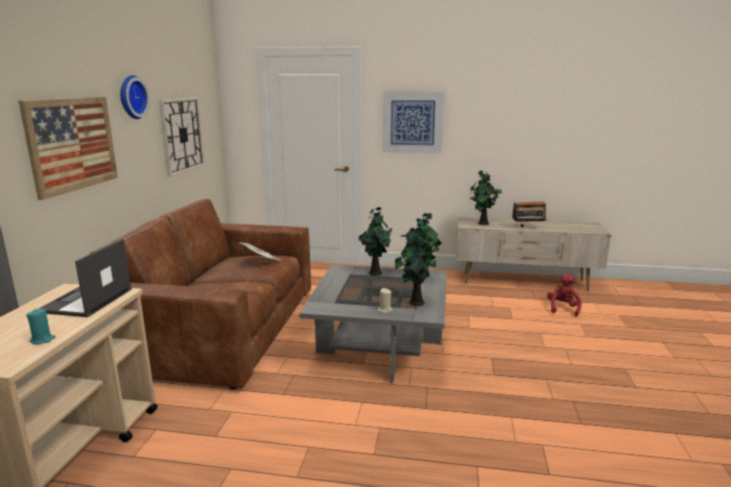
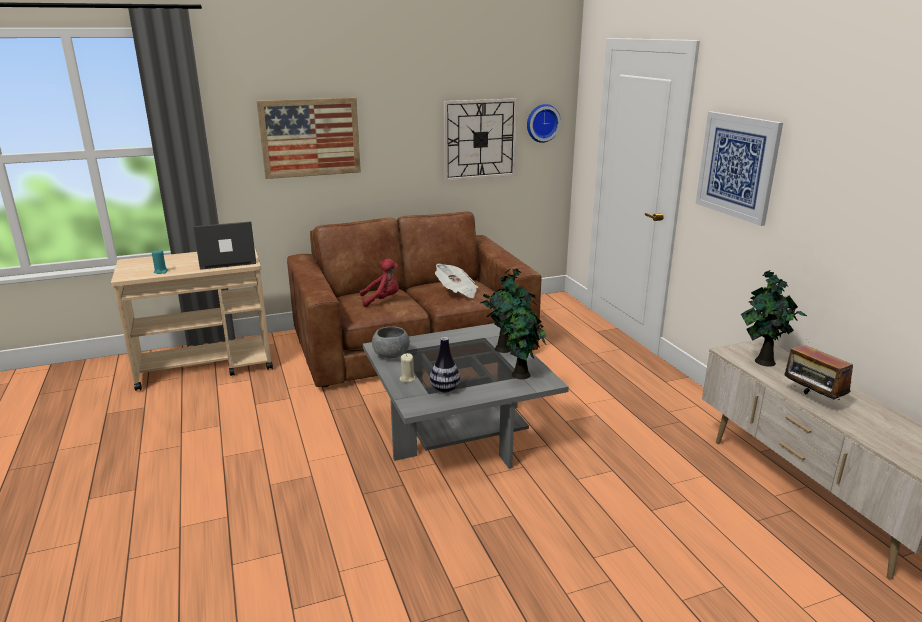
camera: 60 degrees right, 5 degrees up
(131, 97) = (398, 98): wall clock -> wall clock (542, 123)
(337, 307) = (391, 355): none -> grey bowl
(415, 302) = (445, 389): potted plant -> vase
(562, 308) = (758, 557): red plush toy -> red plush toy (382, 300)

